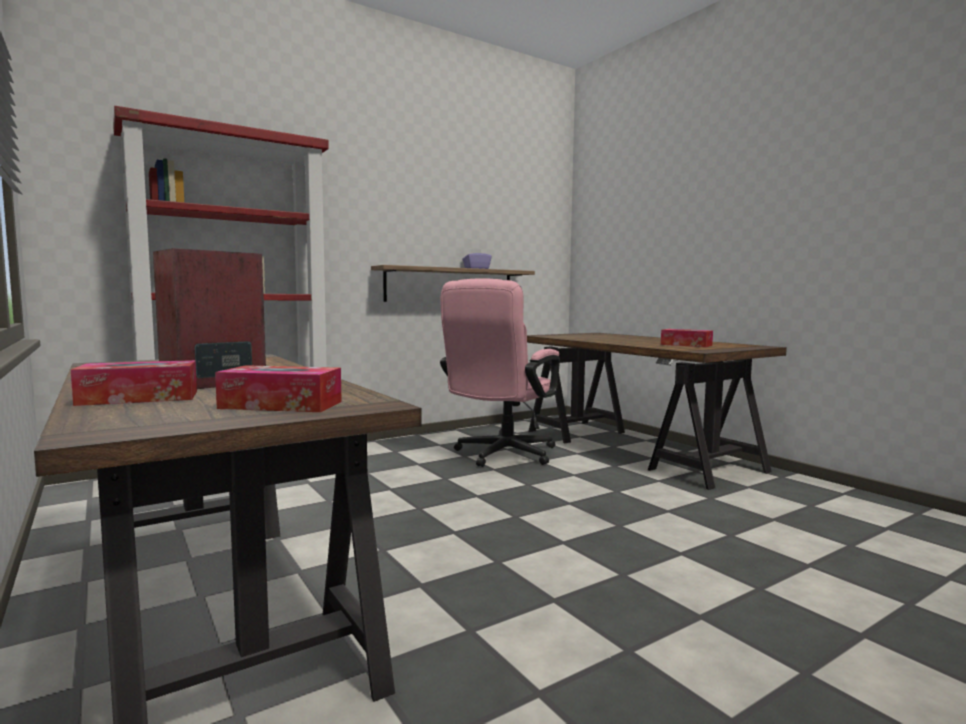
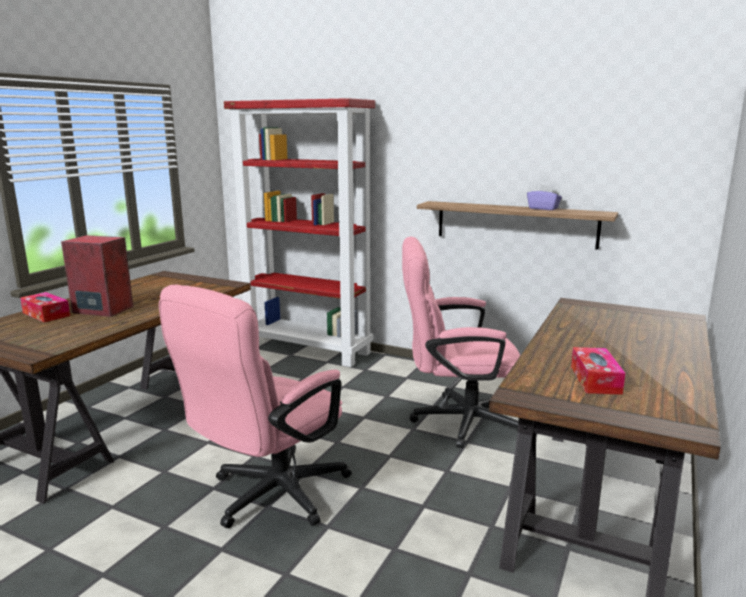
camera: 60 degrees right, 10 degrees up
(281, 405) = (31, 339): tissue box -> none
(546, 539) = (269, 497): none -> pink office chair

